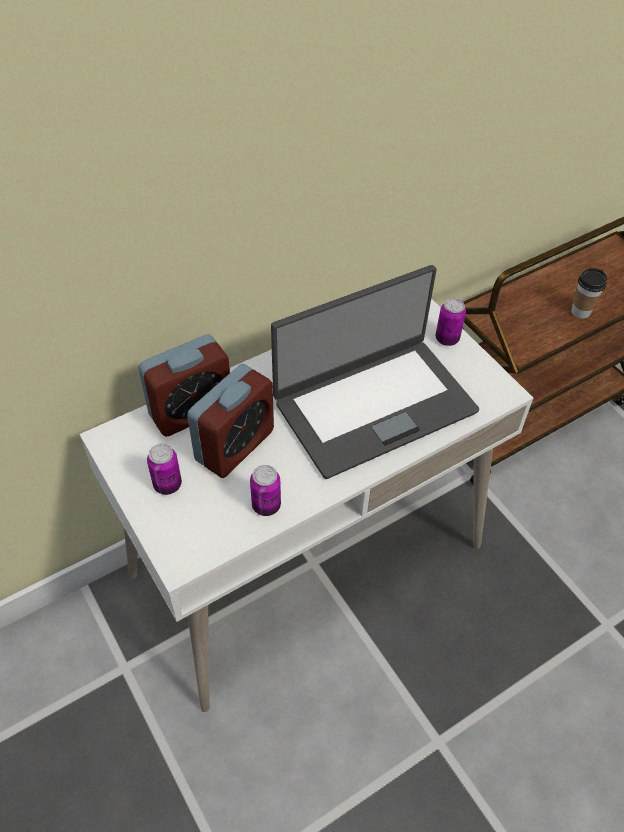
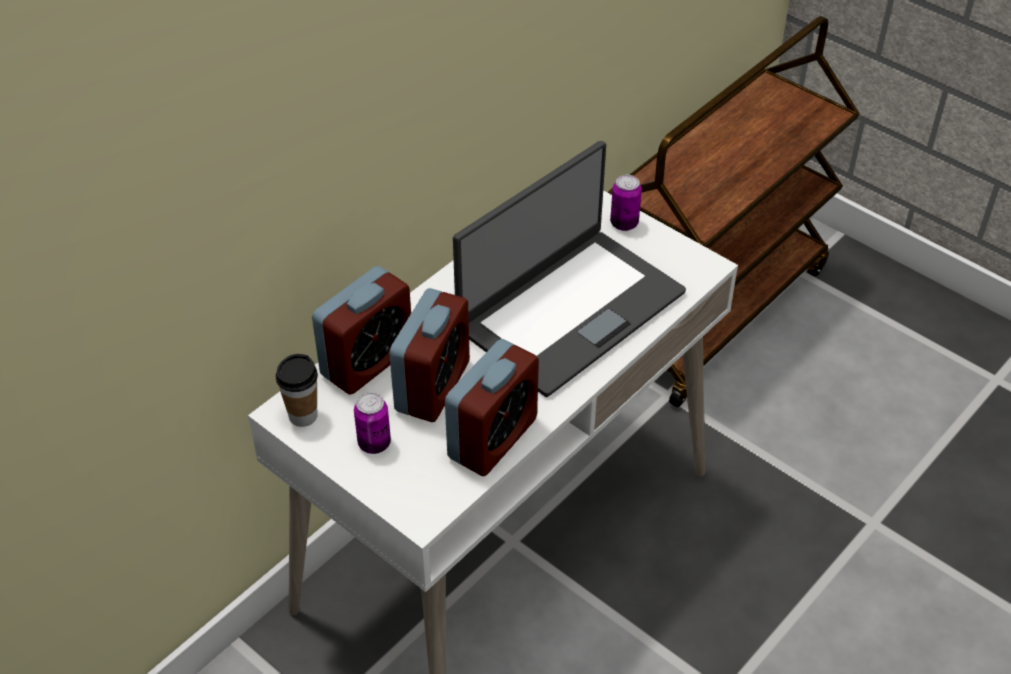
camera: 15 degrees left, 5 degrees down
(266, 506) = (492, 439): can -> alarm clock
(580, 312) = (753, 167): cup -> cup (303, 416)

